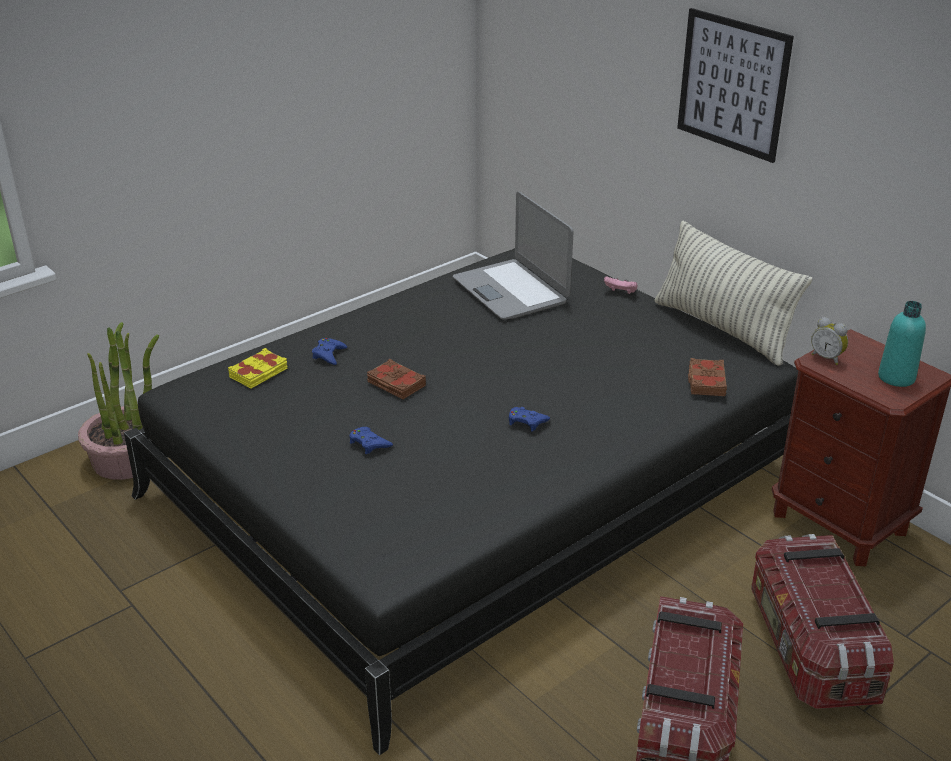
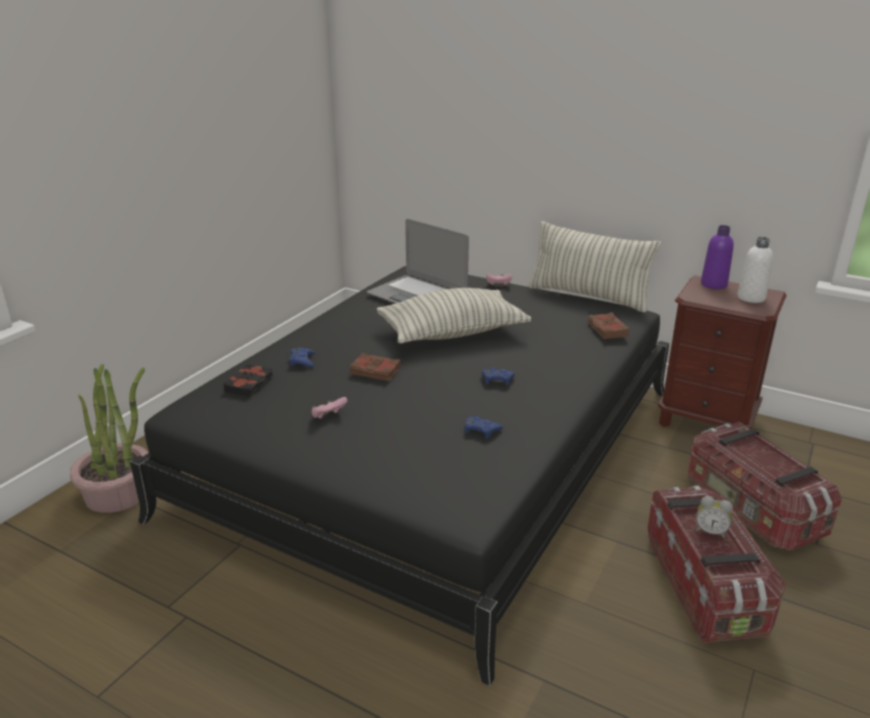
camera: 20 degrees left, 5 degrees down
(259, 373) = (249, 384): yellow book -> black book
(315, 428) = (328, 416): none -> pink game controller
(369, 443) = (383, 418): blue game controller -> blue game controller (481, 430)
(516, 350) = (452, 333): none -> pillow
(732, 84) = (577, 107): picture -> none
(827, 358) = (696, 293): alarm clock -> alarm clock (710, 532)
(864, 348) = (713, 284): none -> purple bottle
(896, 377) = (751, 298): turquoise bottle -> white bottle

